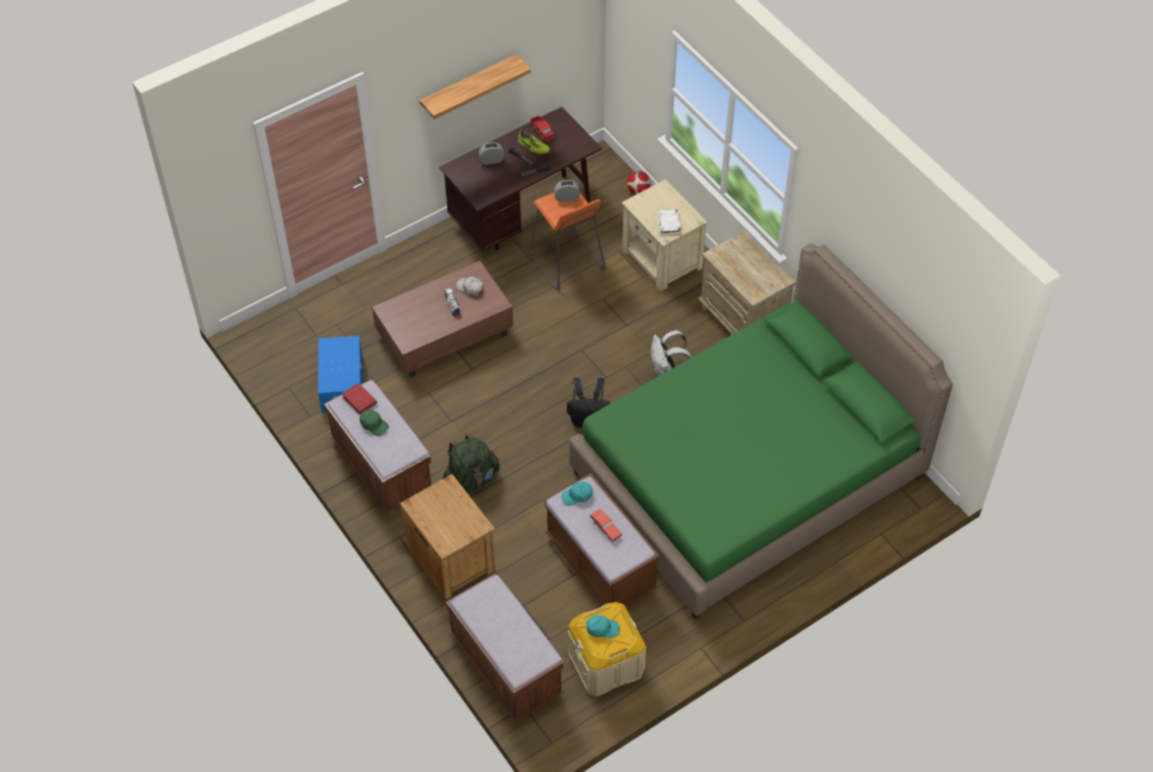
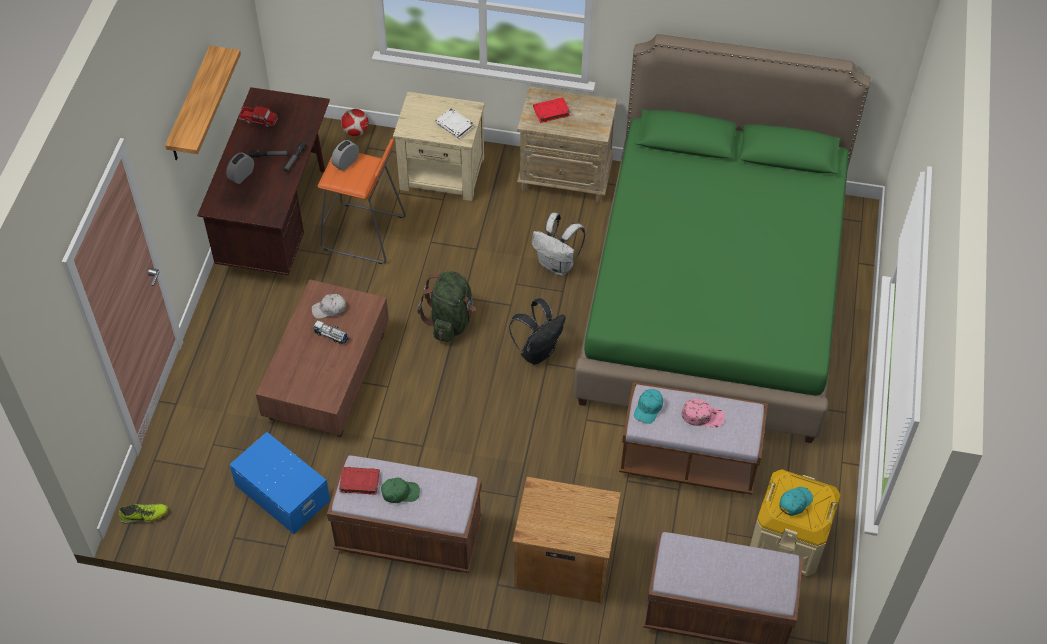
camera: 45 degrees left, 0 degrees up
(471, 479) = (500, 481): green backpack -> green backpack (450, 321)
(533, 147) = (267, 138): shoe -> shoe (144, 516)
(605, 527) = (702, 415): red toy car -> pink cap
(738, 258) = (551, 112): none -> red book

